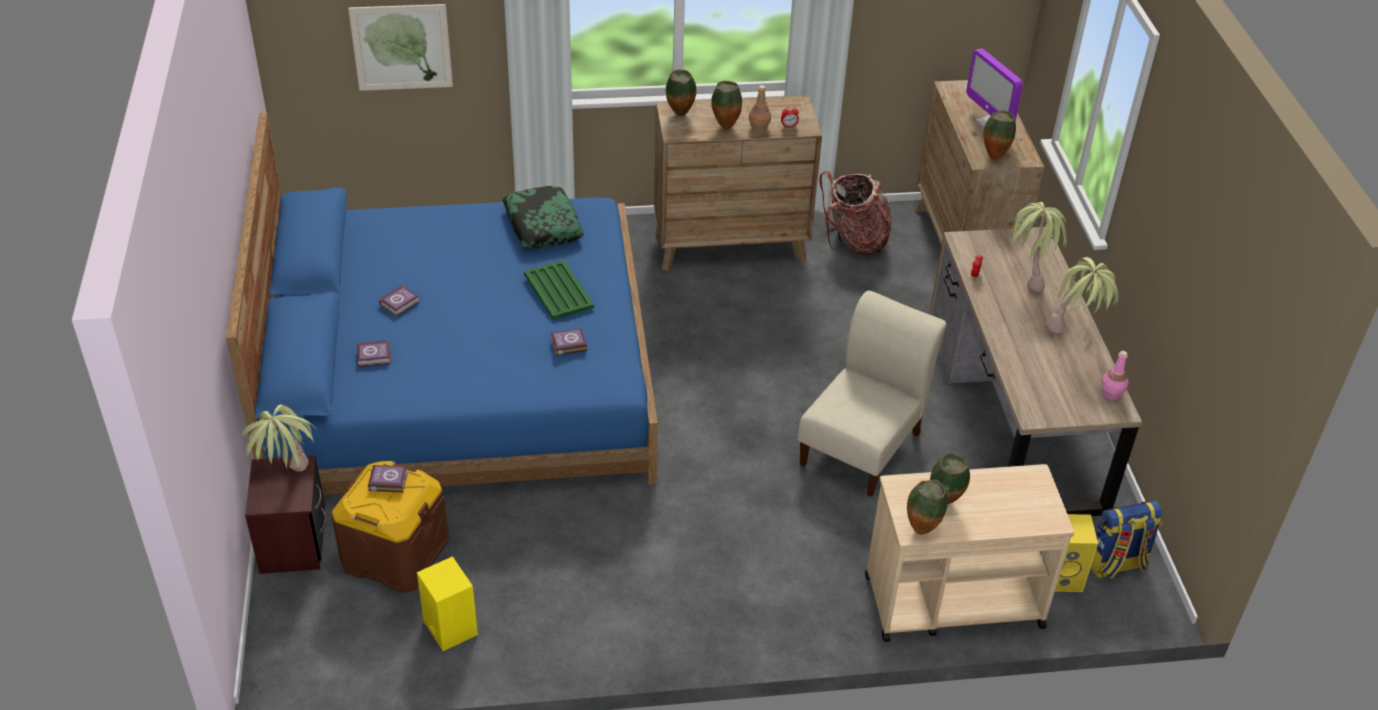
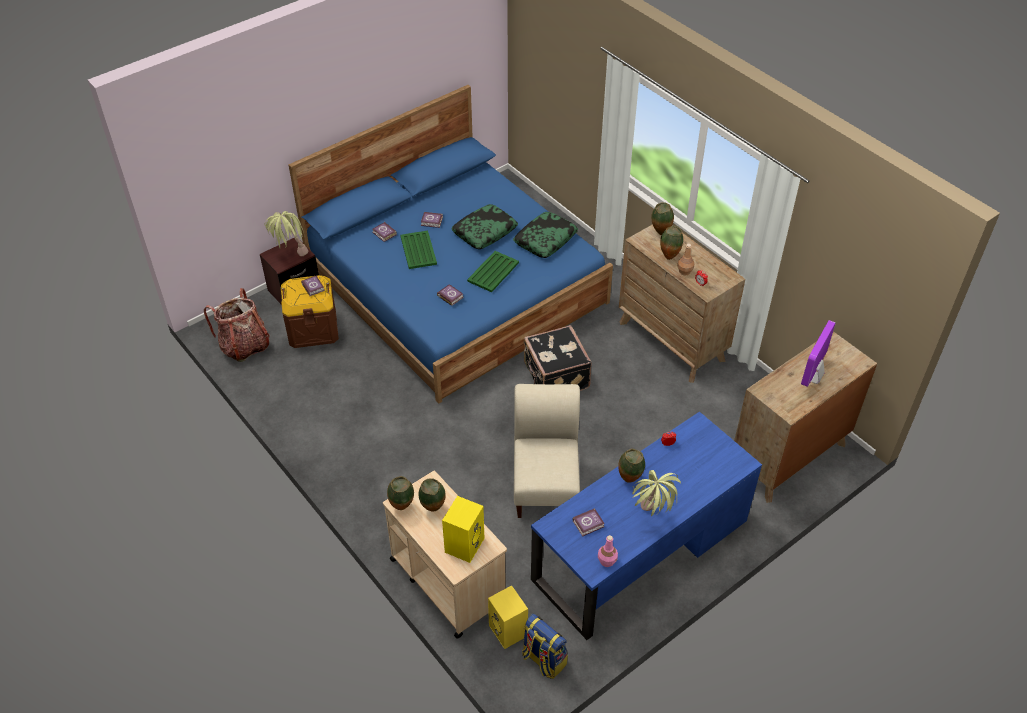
camera: 60 degrees right, 5 degrees up
(401, 47) = (564, 95): picture -> none
(446, 338) = (418, 250): none -> green tray
(449, 627) = (279, 373): yellow speaker -> yellow speaker (464, 544)
(472, 267) = (484, 232): none -> pillow
(702, 360) = (555, 376): none -> black suitcase
(854, 241) = (738, 397): backpack -> backpack (244, 346)
(863, 445) = (546, 483): beige chair -> beige chair turned 90 degrees counterclockwise
(994, 156) = (774, 394): vase -> vase (629, 479)
(1013, 415) = (640, 550): brown desk -> blue desk
(1027, 277) = (692, 472): potted plant -> none
(1050, 383) = (589, 524): none -> book

